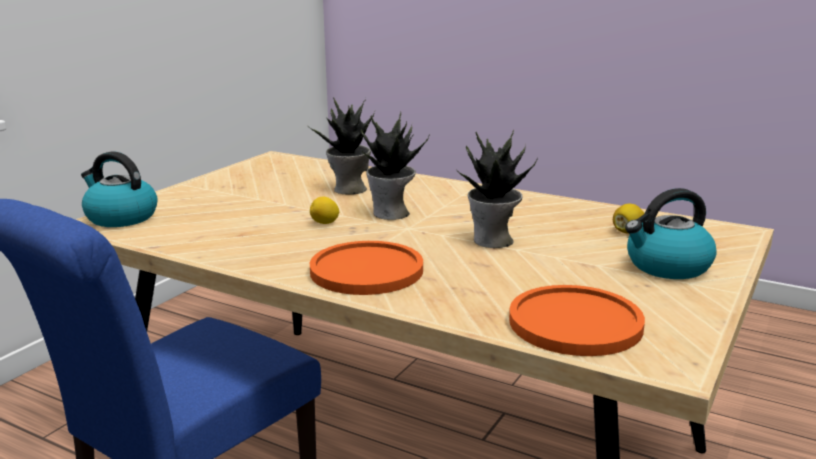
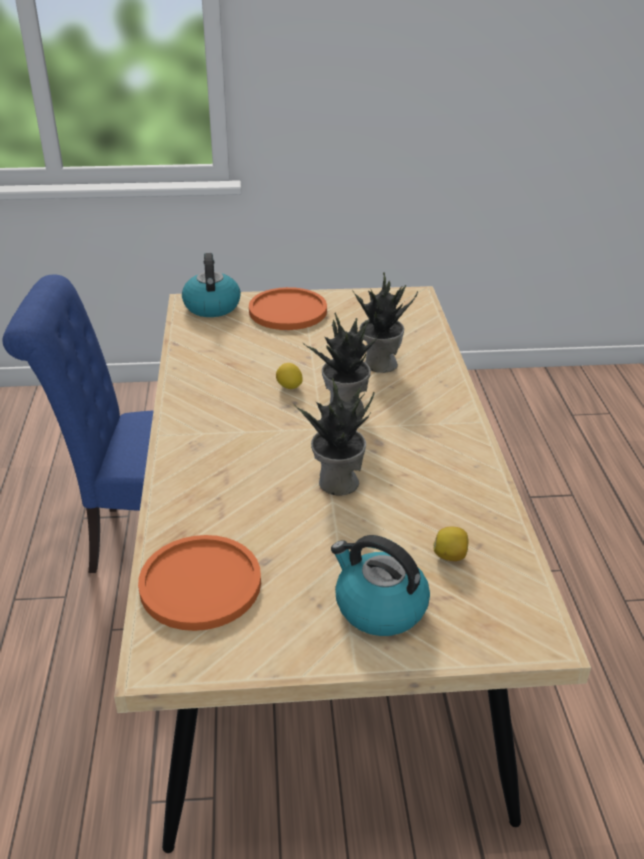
camera: 55 degrees right, 15 degrees up
(366, 270) = (213, 445): orange plate -> orange plate (288, 311)

